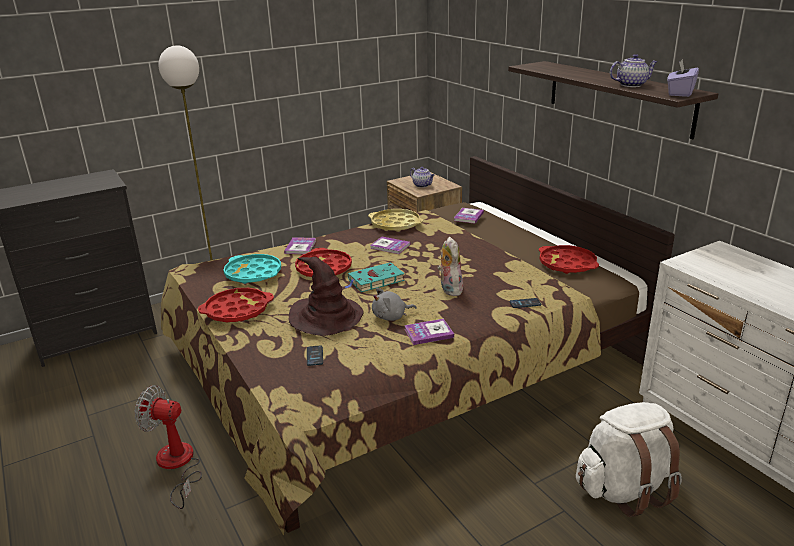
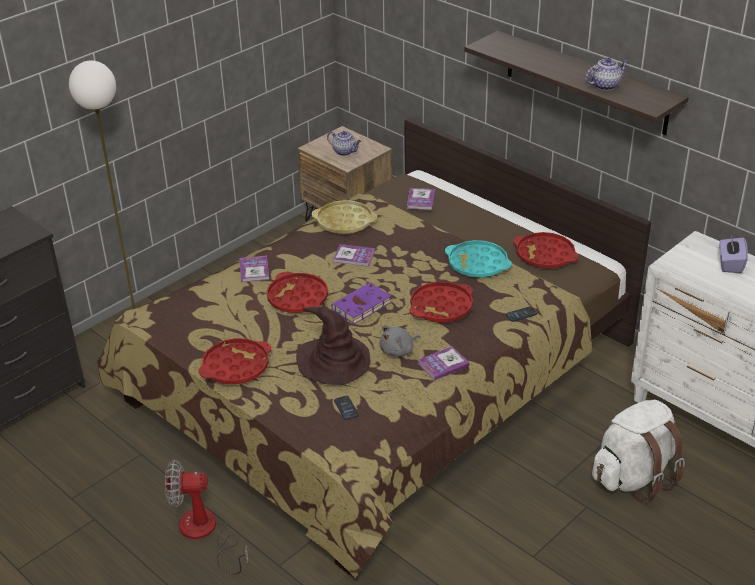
camera: 15 degrees left, 10 degrees up
(253, 273) = (223, 315): turquoise tray -> turquoise tray (477, 264)
(374, 281) = (360, 307): turquoise book -> purple book
(449, 289) = (441, 307): plush toy -> red tray
(680, 93) = (654, 100): purple tissue box -> purple tissue box (730, 264)

